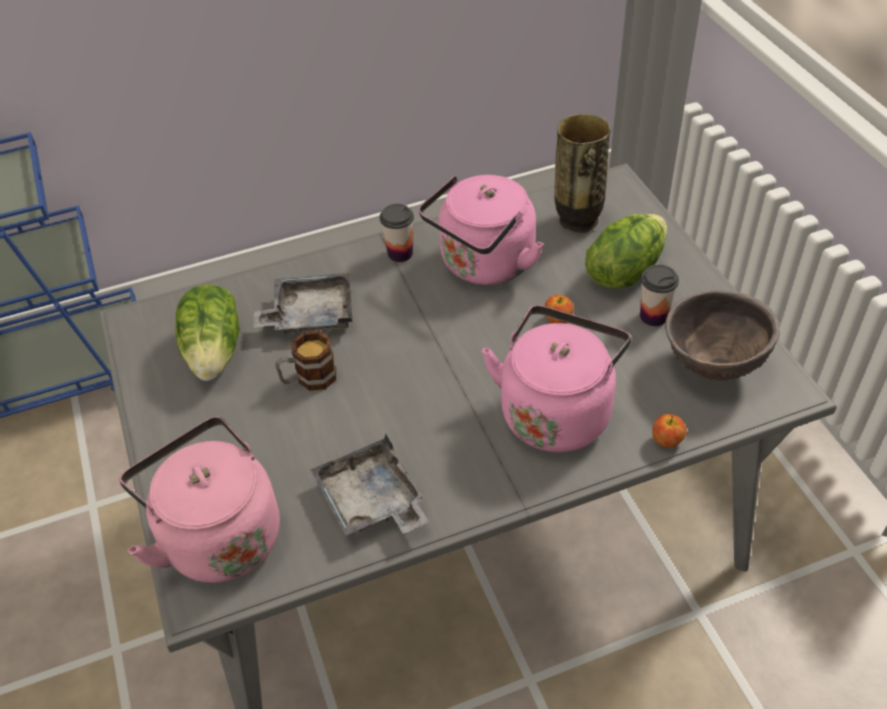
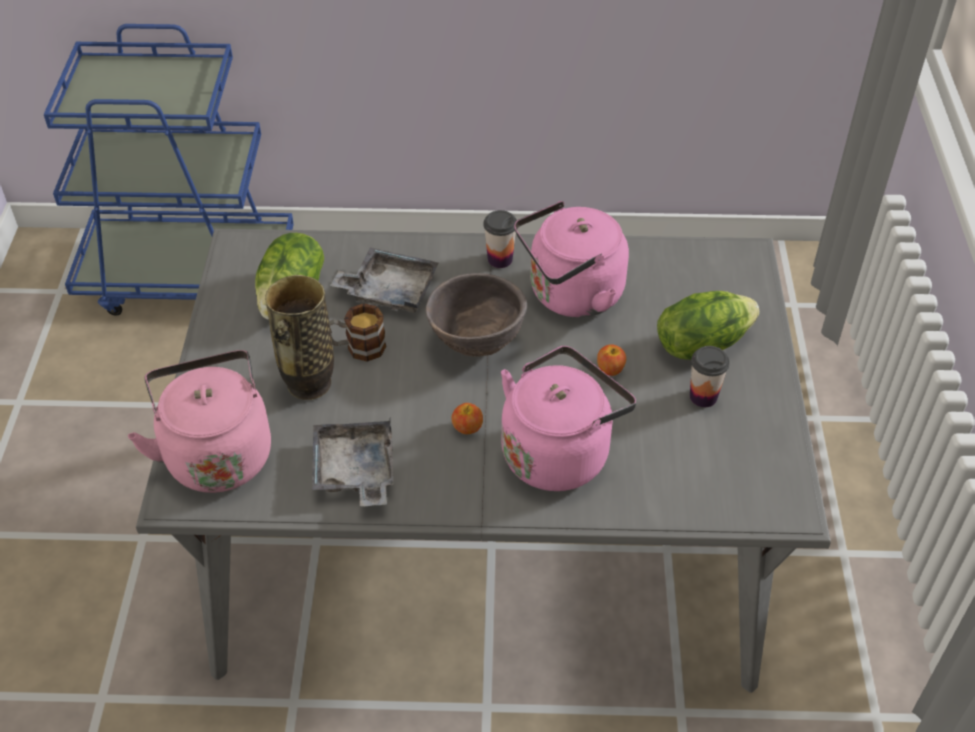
camera: 20 degrees right, 0 degrees up
(577, 221) = (685, 281): vase -> vase (308, 384)
(667, 440) = (644, 513): apple -> apple (467, 428)
(712, 366) = (730, 462): brown bowl -> brown bowl (476, 344)

